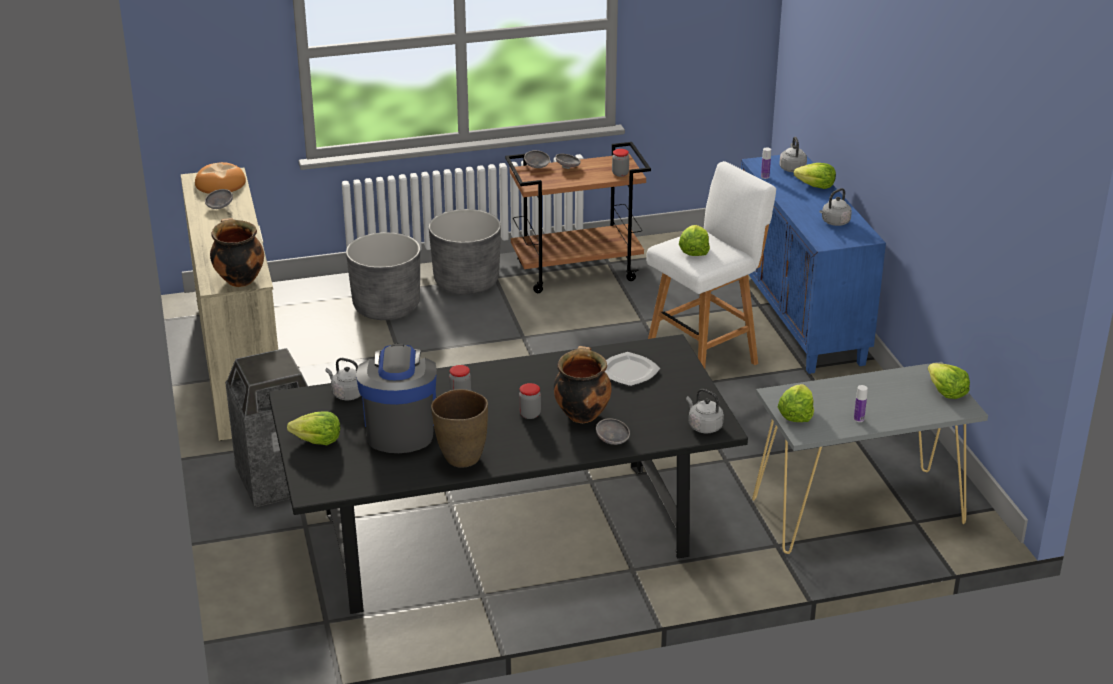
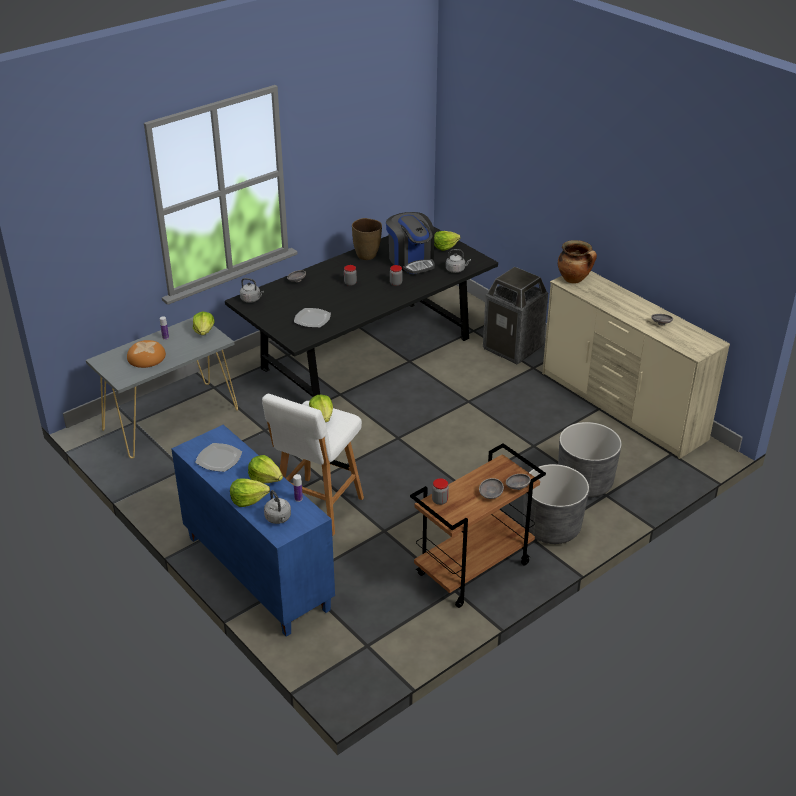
camera: 155 degrees right, 5 degrees up
(220, 184) = (690, 342): bread -> bread (146, 357)
(581, 414) = (322, 290): cooking pot -> none
(834, 222) = (218, 458): grey kettle -> plate
(946, 392) = (113, 368): lettuce -> lettuce (265, 478)

